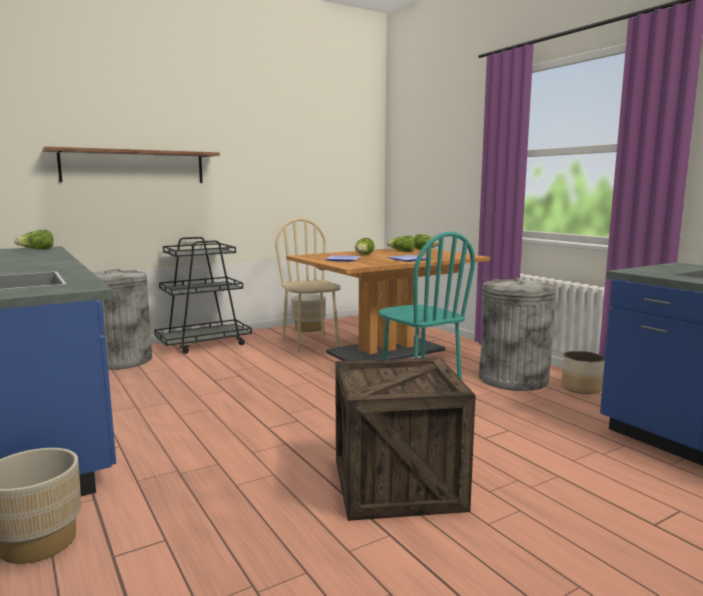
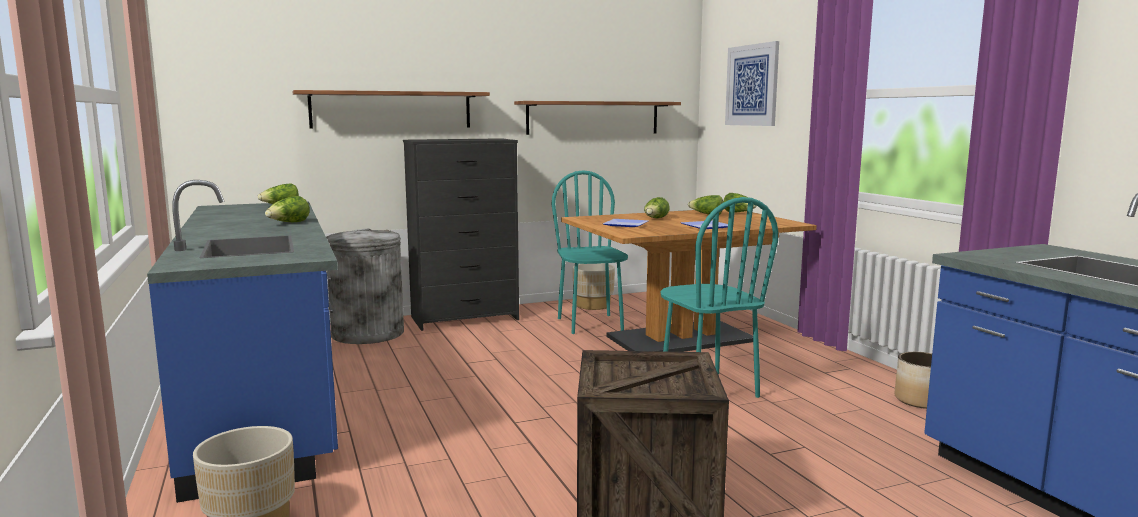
camera: 10 degrees right, 0 degrees up
(50, 262) = (289, 223): none -> lettuce
(204, 343) = (466, 318): black cart -> black dresser
(303, 176) = (593, 118): none -> shelf
(310, 343) = (590, 324): beige chair -> turquoise chair
(430, 150) = (752, 85): none -> picture
(512, 379) = (832, 383): grey trash can -> none

